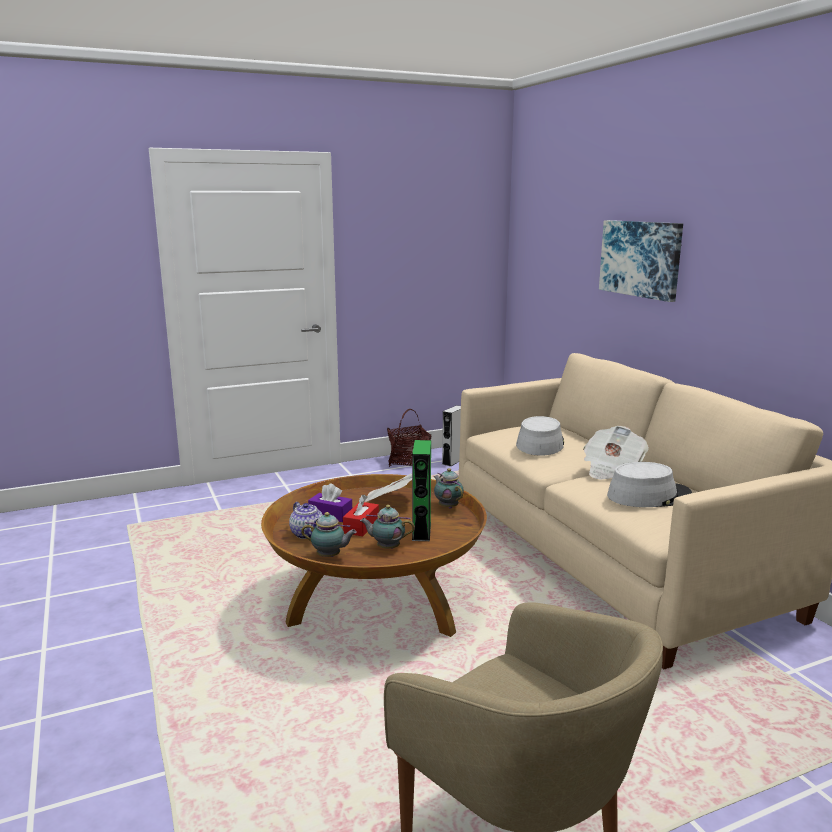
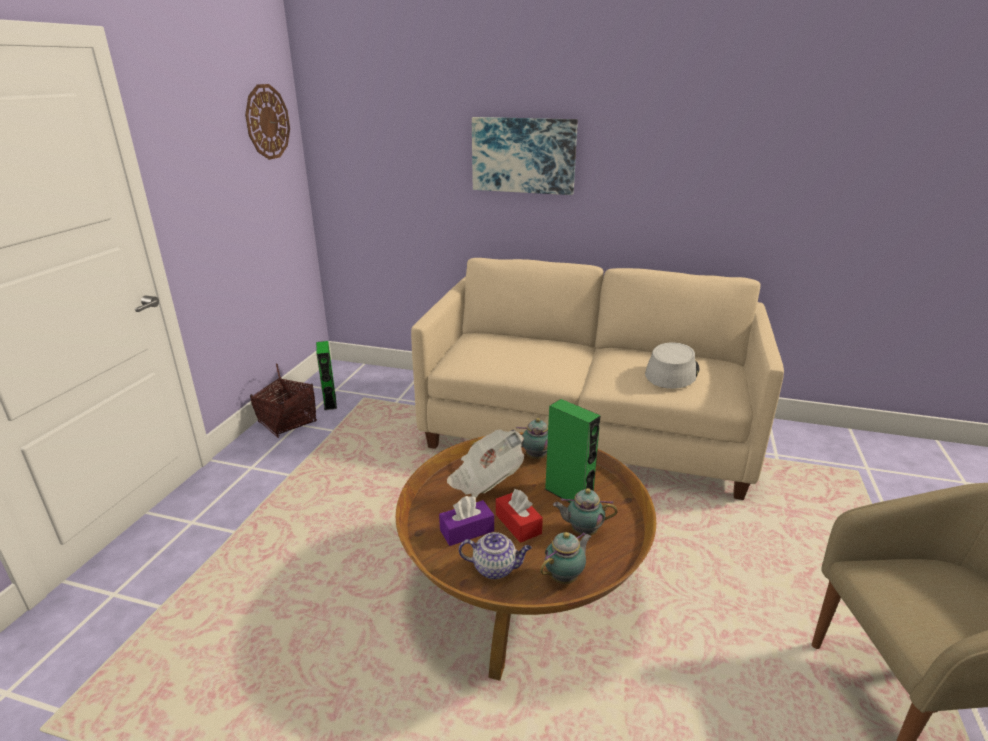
camera: 50 degrees left, 10 degrees up
(386, 548) = (582, 531): teapot -> teapot turned 45 degrees clockwise
(453, 461) = (330, 402): grey speaker -> green speaker
(467, 220) = (267, 122): none -> wall clock
(540, 444) = (518, 357): grey hat -> none
(611, 470) = (608, 360): newspaper -> none

